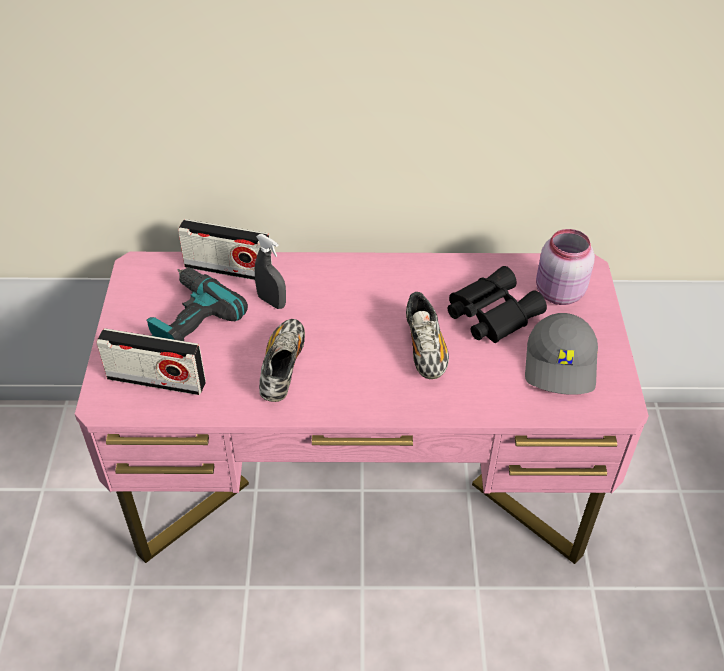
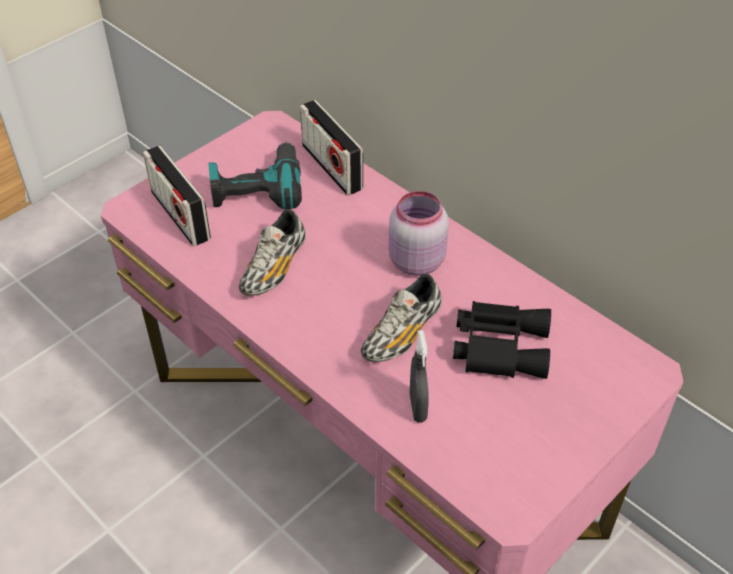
camera: 45 degrees right, 0 degrees up
(272, 301) = (331, 213): grey spray bottle -> grey spray bottle (418, 407)
(282, 367) = (274, 268): shoe -> shoe turned 150 degrees clockwise
(558, 293) = (589, 373): pink jar -> pink jar (414, 261)
(562, 365) = (505, 436): grey cap -> none

